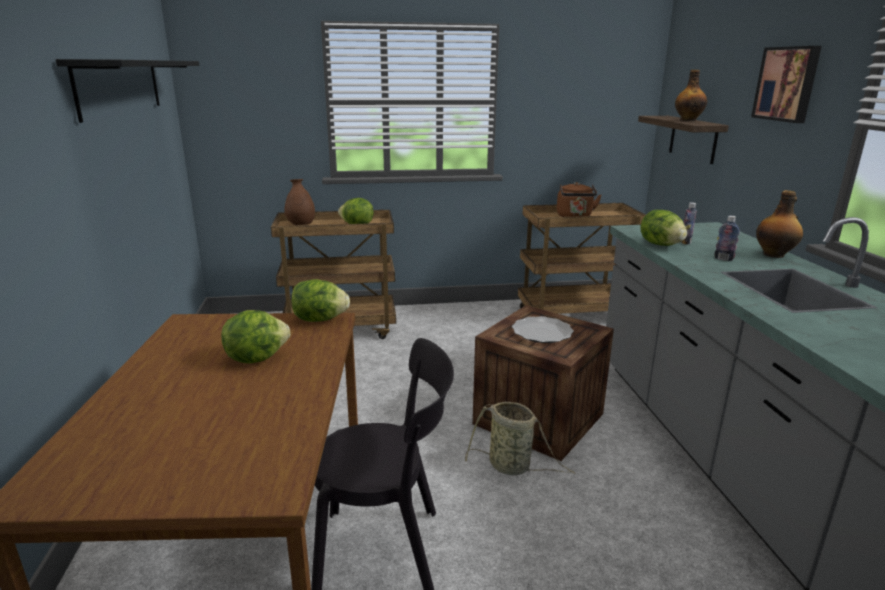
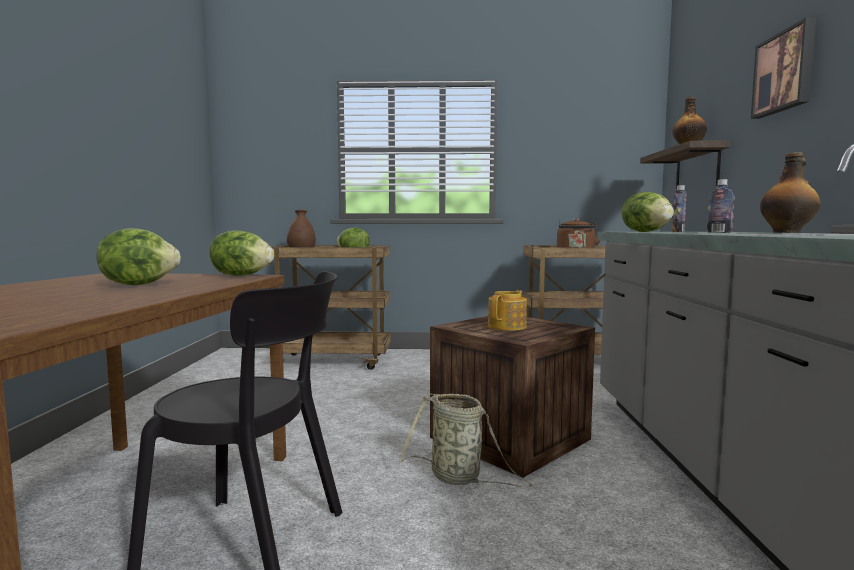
camera: 10 degrees right, 15 degrees down
(120, 86) = (134, 101): black shelf -> none
(542, 332) = (508, 326): plate -> teapot

